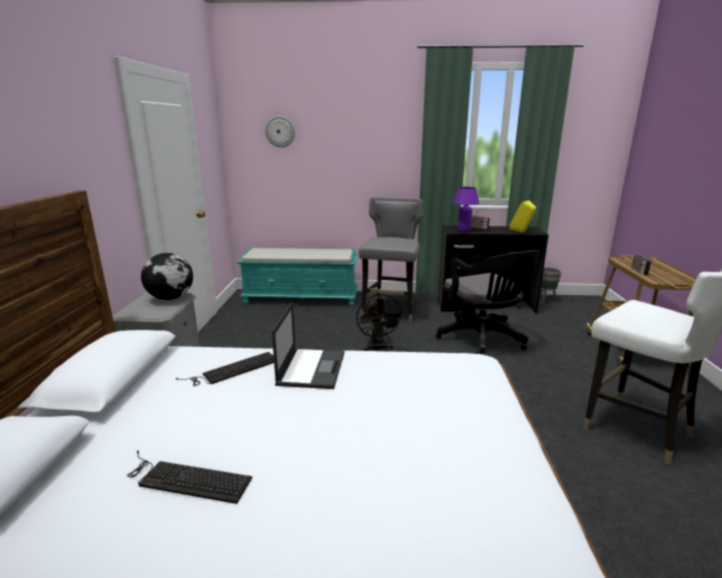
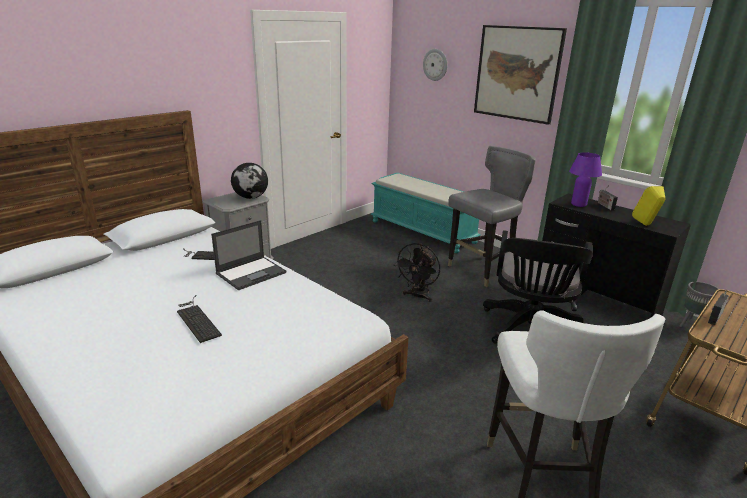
camera: 40 degrees right, 5 degrees up
(185, 478) = (108, 296): keyboard -> keyboard (197, 319)
(371, 132) = (517, 73): none -> picture

